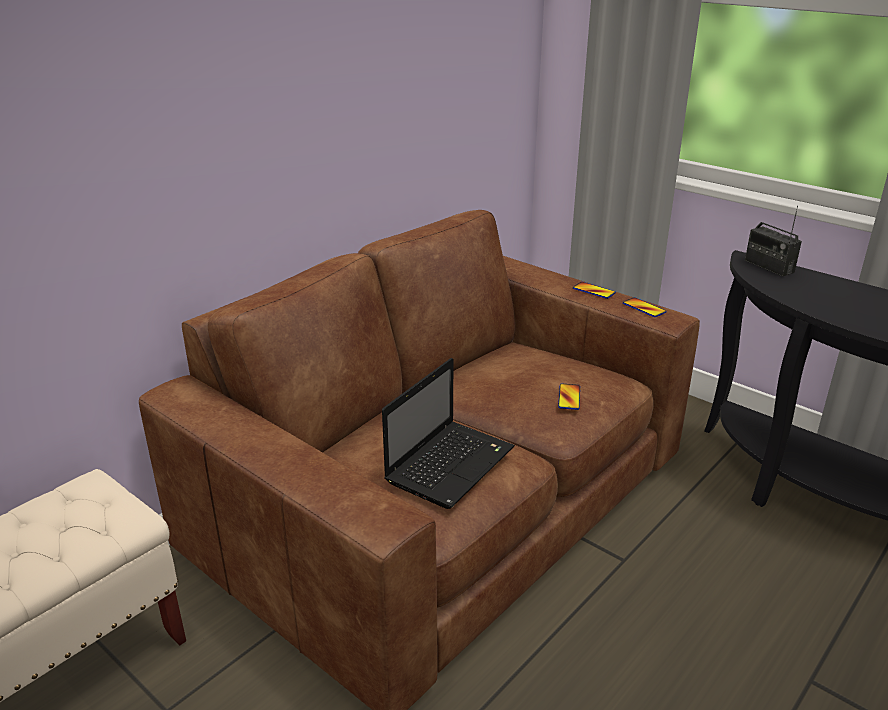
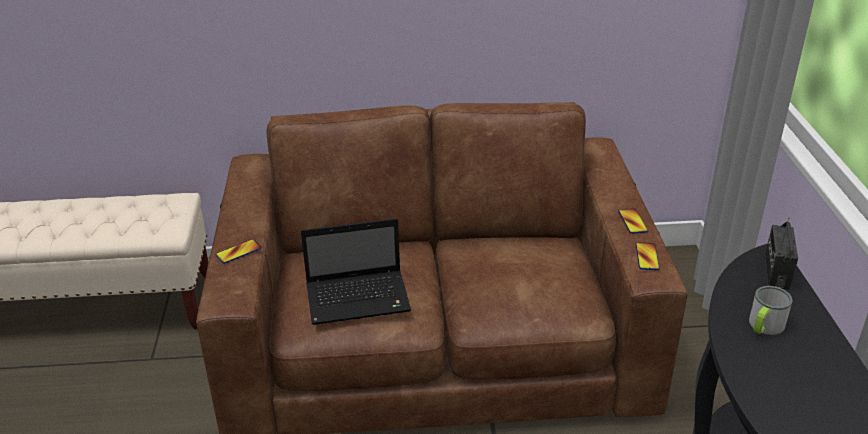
camera: 45 degrees right, 5 degrees up
(569, 397) = (511, 300): phone -> phone (239, 252)
(826, 298) = (764, 326): none -> mug

